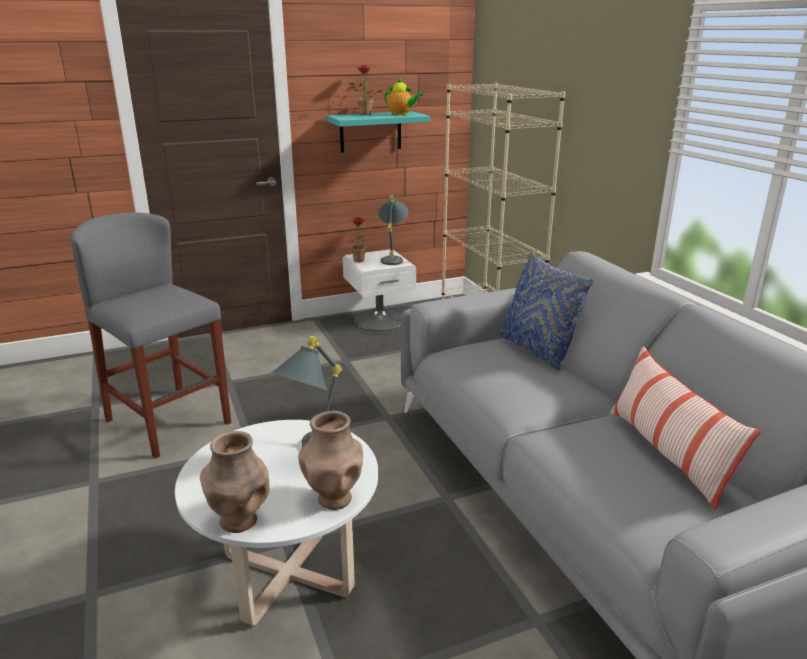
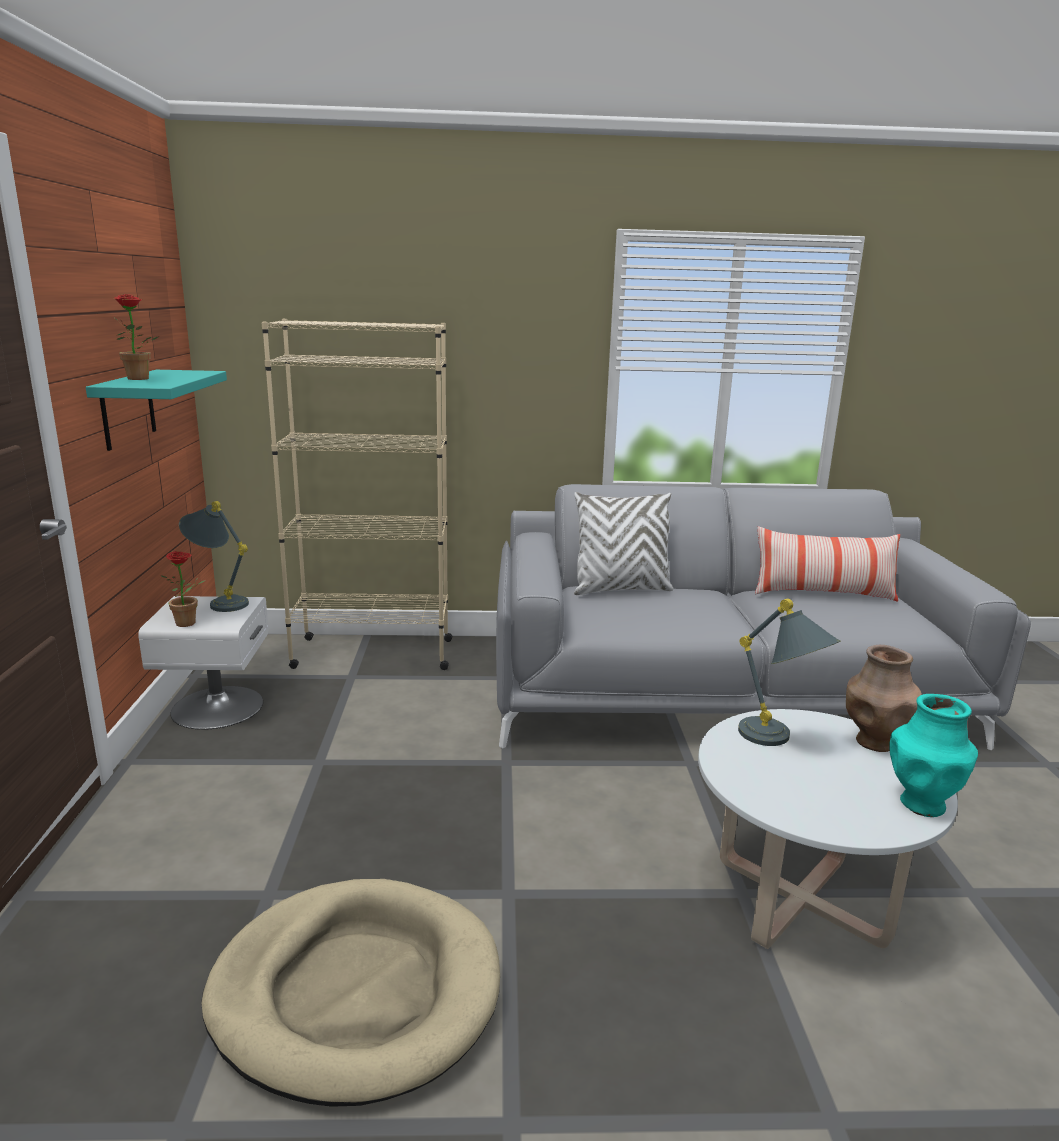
camera: 70 degrees left, 5 degrees down
(168, 422) = (356, 991): grey stool -> beige dog bed
(240, 521) = (922, 803): brown vase -> turquoise vase
(401, 114) = (179, 373): teapot -> none
(537, 351) = (620, 589): blue pillow -> white pillow

